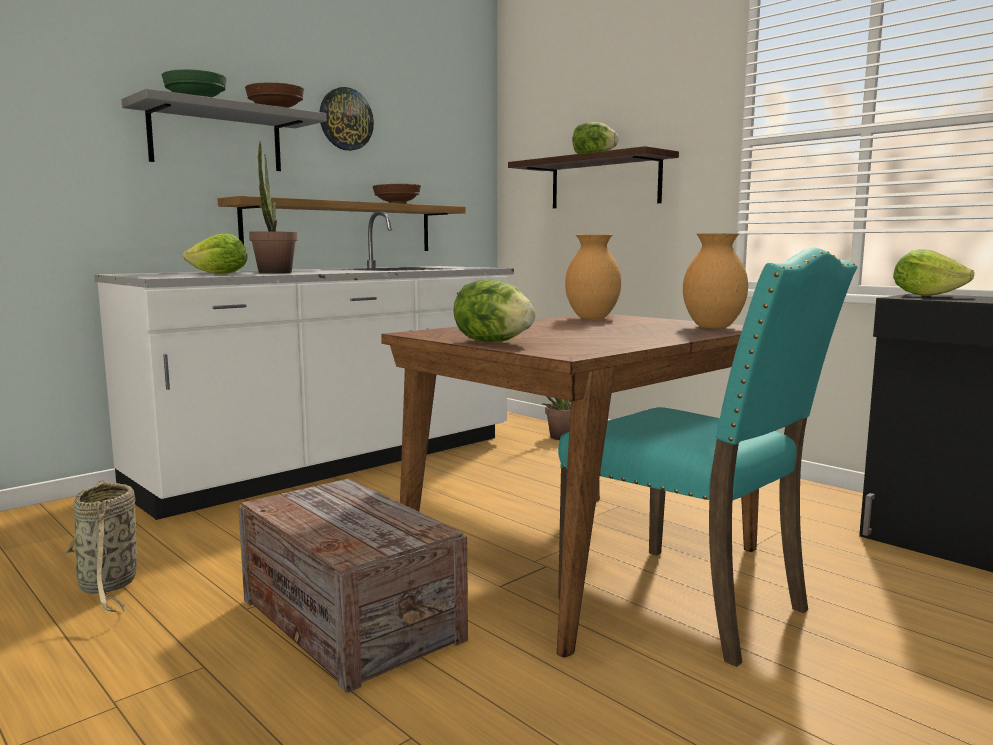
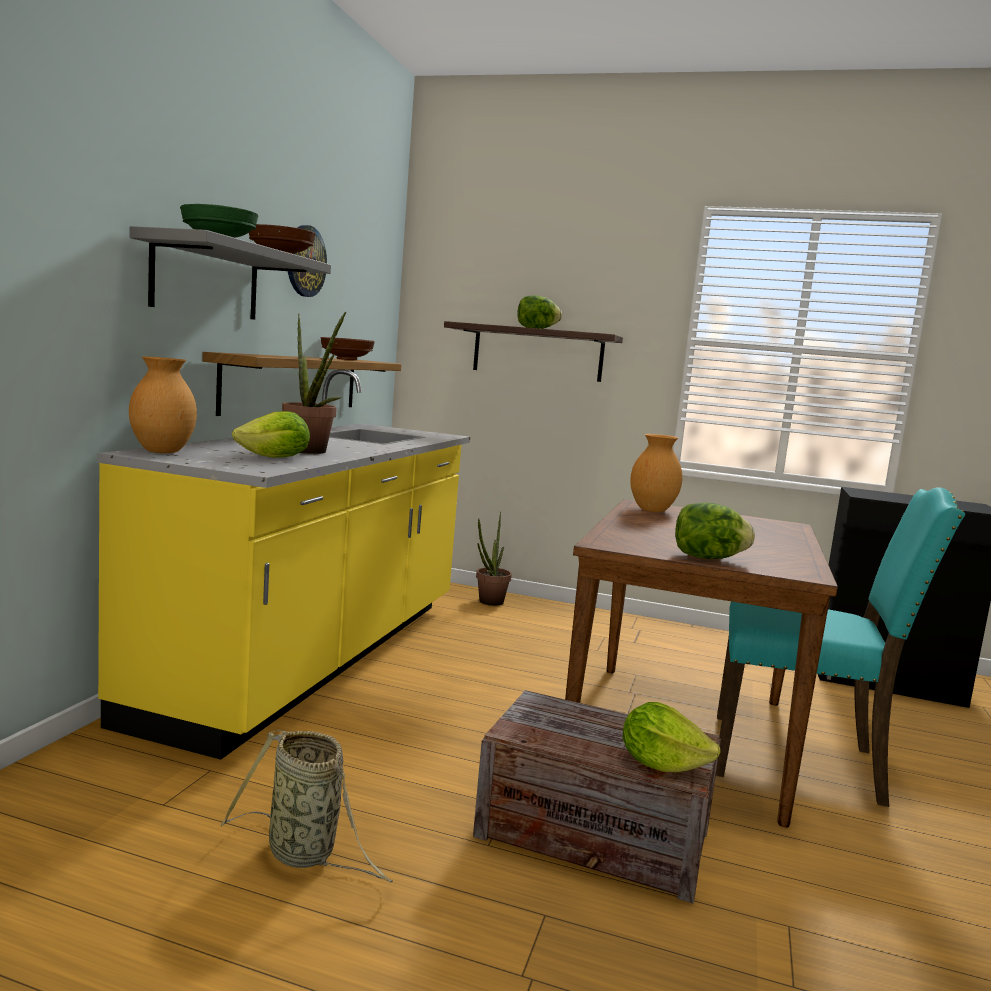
camera: 30 degrees left, 0 degrees up
(335, 464) = (316, 657): white counter -> yellow counter
(714, 327) = (774, 525): brown vase -> brown vase (163, 452)
(926, 295) = (865, 492): lettuce -> lettuce (661, 764)

